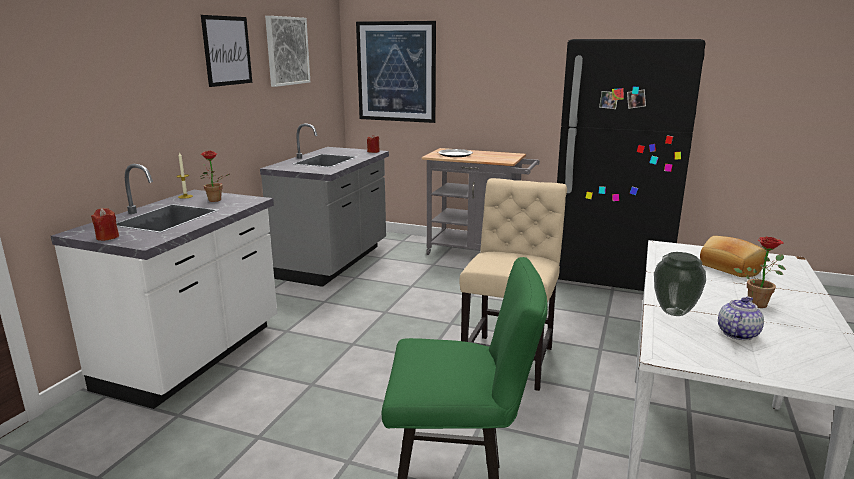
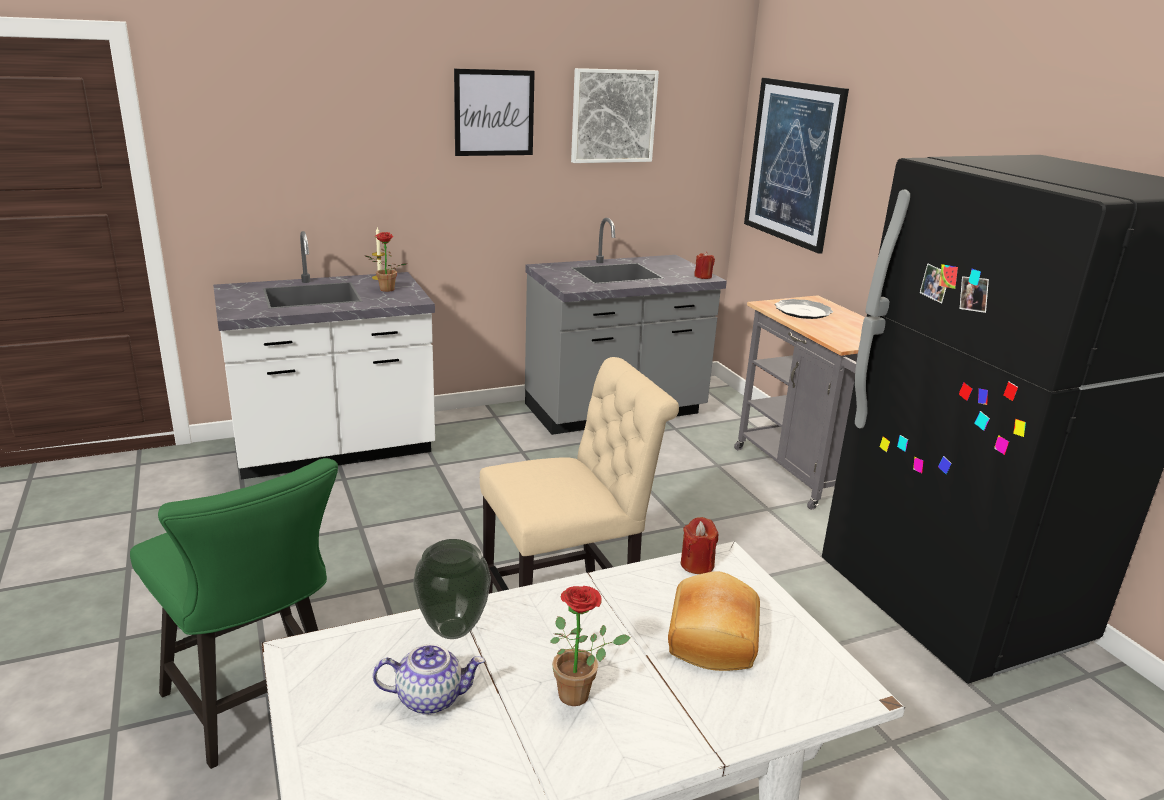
camera: 45 degrees right, 5 degrees up
(107, 237) = (232, 299): red candle -> red candle (697, 564)

